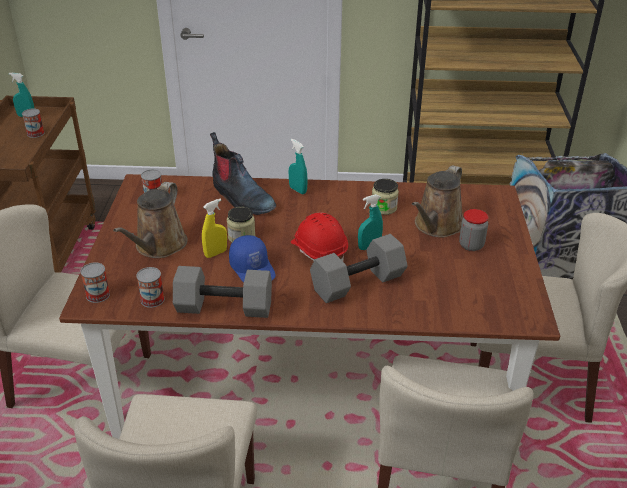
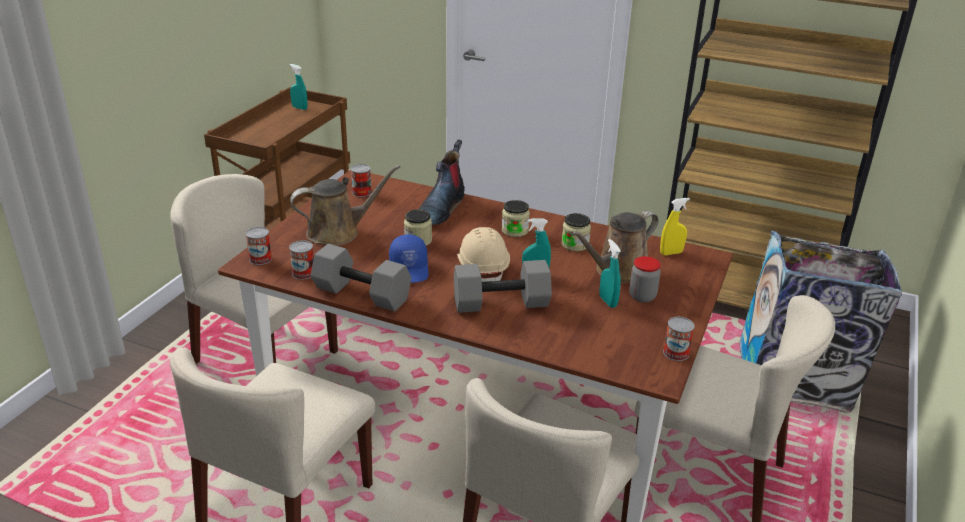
camera: 20 degrees right, 5 degrees down
(35, 133) = (298, 123): can -> can (676, 353)
(158, 246) = (338, 232): brown watering can -> brown watering can turned 150 degrees counterclockwise
(215, 253) = (385, 249): yellow spray bottle -> yellow spray bottle (671, 253)
(241, 198) = (441, 208): boot -> boot turned 45 degrees clockwise
(298, 190) = (499, 212): turquoise spray bottle -> turquoise spray bottle (608, 301)
(319, 251) = (482, 268): red hard hat -> beige hard hat
(323, 206) = (515, 230): none -> jar

